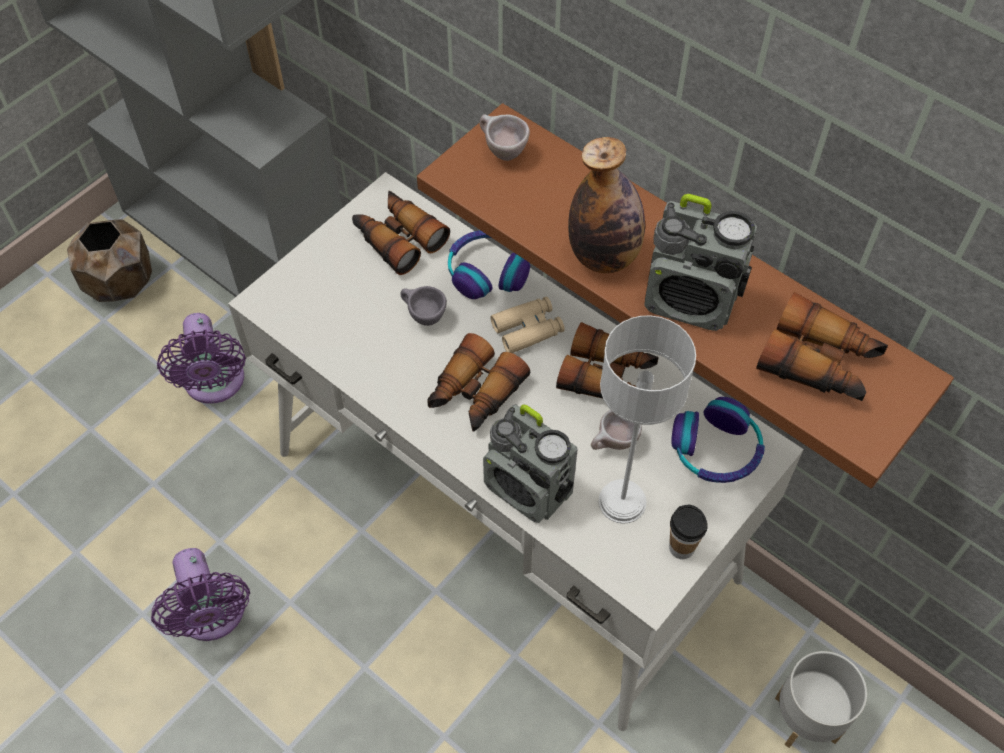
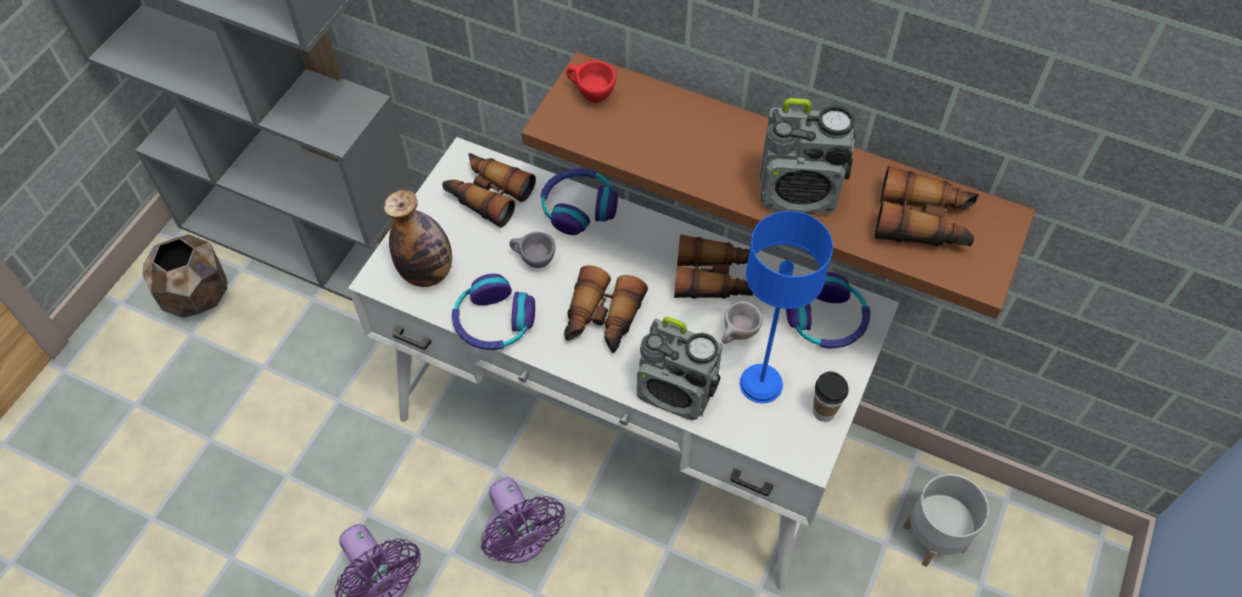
camera: 15 degrees left, 0 degrees up
(214, 384) = (318, 370): purple fan -> purple fan (520, 539)
(362, 371) = (493, 322): none -> headphones
(501, 151) = (590, 95): beige cup -> red cup
(527, 329) = (631, 251): beige binoculars -> none
(604, 256) = (712, 169): bottle -> bottle (427, 272)
(622, 500) = (760, 383): grey table lamp -> blue table lamp

